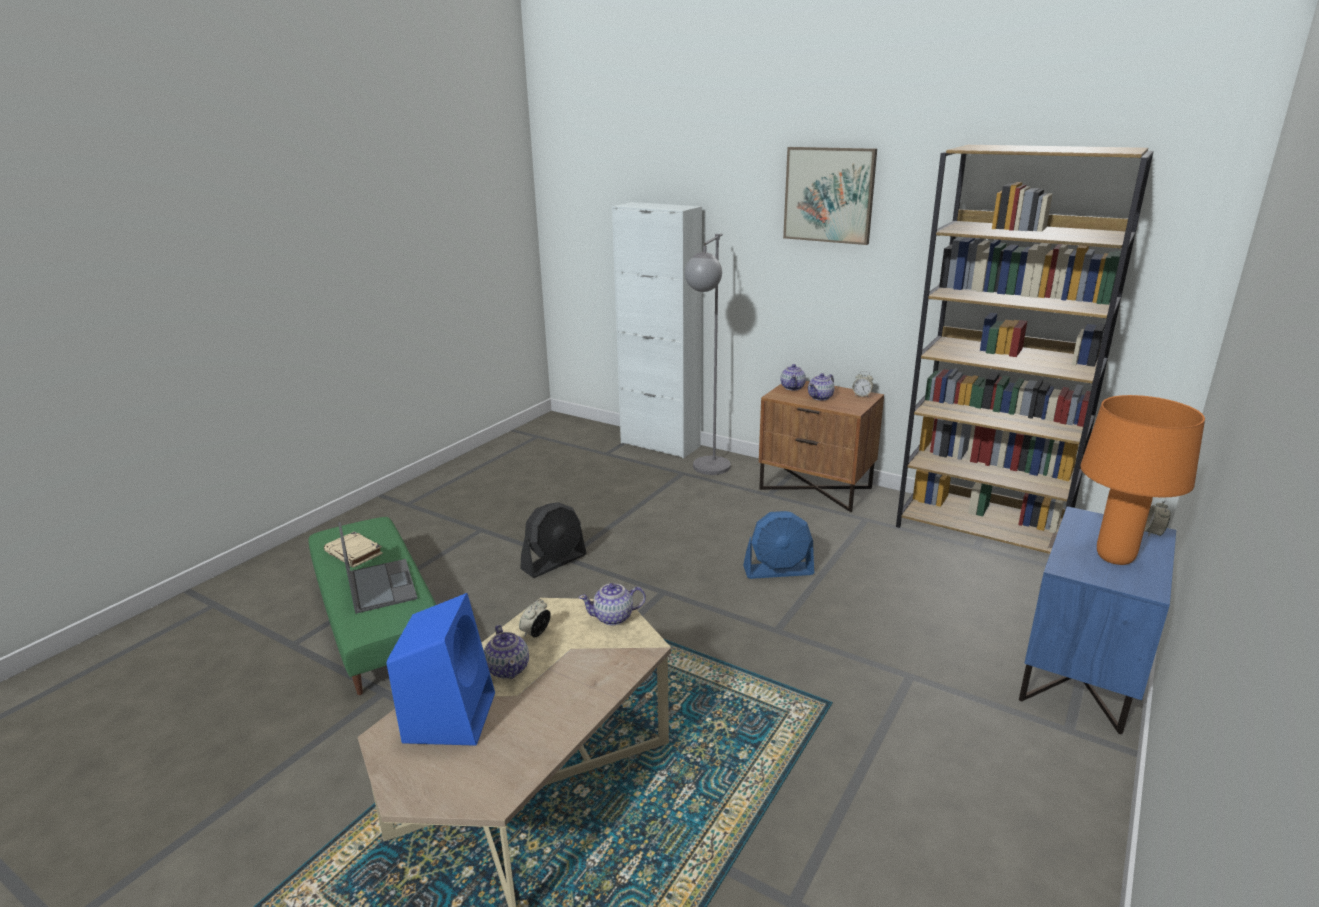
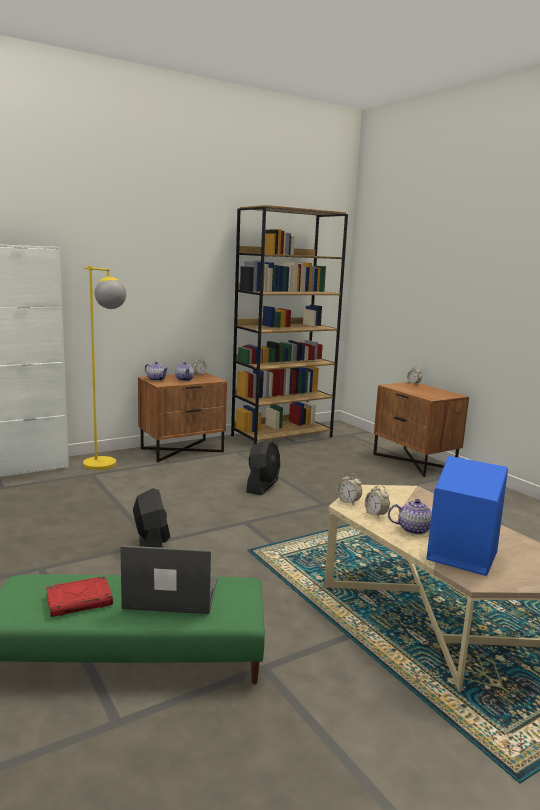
camera: 65 degrees left, 10 degrees down
(354, 553) = (80, 600): beige book -> red book
(561, 607) = (348, 502): none -> alarm clock
(614, 617) = (374, 491): teapot -> none
(708, 472) = (106, 467): grey floor lamp -> yellow floor lamp
(778, 571) = (263, 486): blue fan -> black fan
(829, 195) = (156, 237): picture -> none
(1081, 675) = (414, 462): blue nightstand -> brown nightstand
(1115, 558) = (429, 392): orange table lamp -> none

